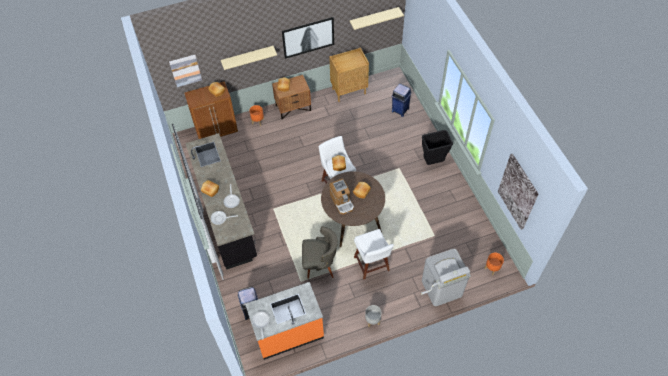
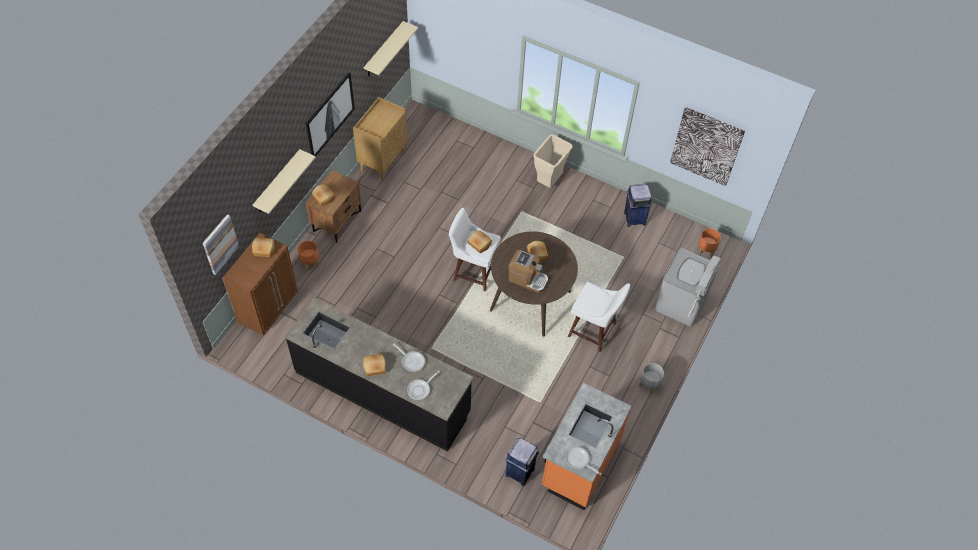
camera: 45 degrees left, 0 degrees up
(320, 265) = (542, 371): grey chair -> none
(400, 110) = (460, 147): blue trash can -> blue trash can (634, 218)
(433, 161) = (549, 181): black trash can -> beige trash can

